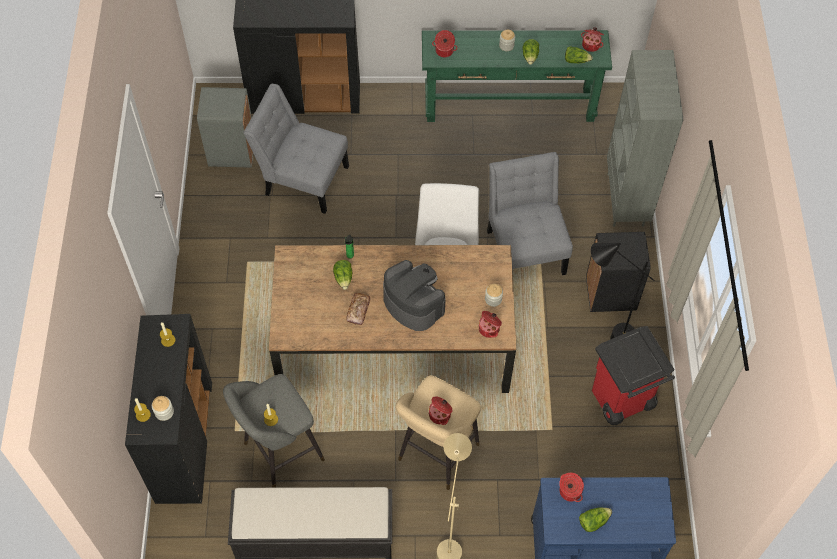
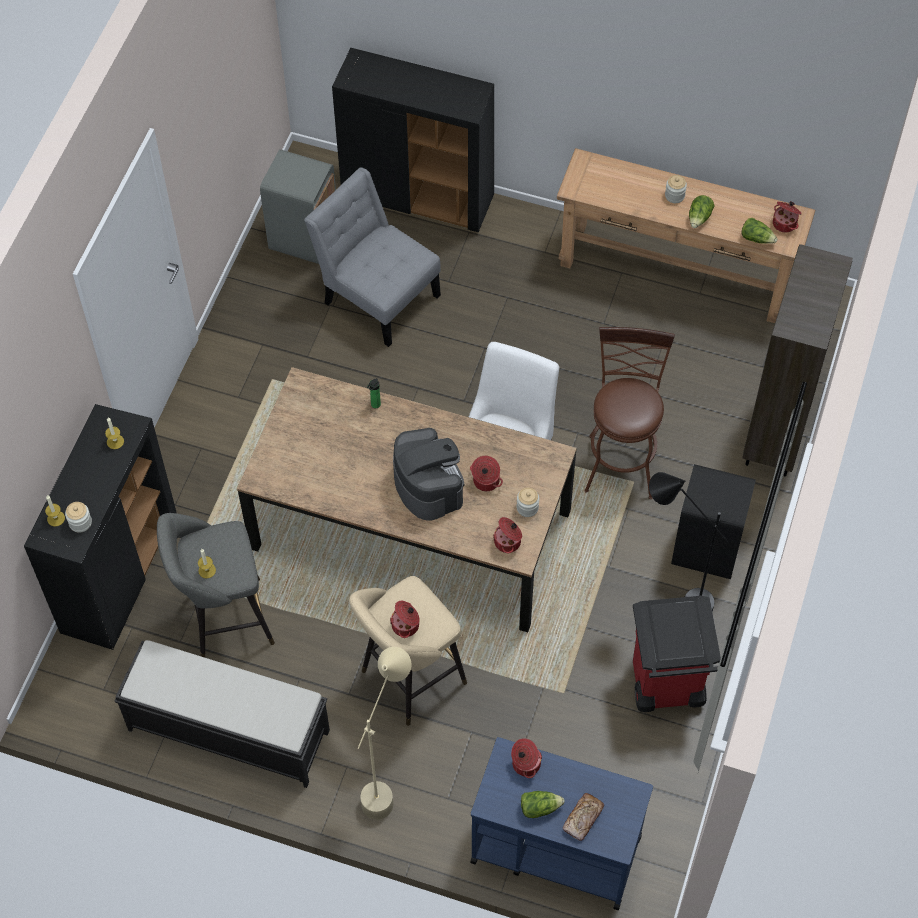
camera: 20 degrees right, 0 degrees up
(344, 278) = (357, 430): lettuce -> none
(358, 310) = (359, 474): bread -> bread (583, 819)
(444, 51) = (592, 182): cooking pot -> cooking pot (485, 481)
(509, 105) = (675, 272): green console table -> brown console table
(525, 247) = (621, 459): grey chair -> brown stool
(626, 200) = (777, 436): grey bookcase -> brown bookcase

